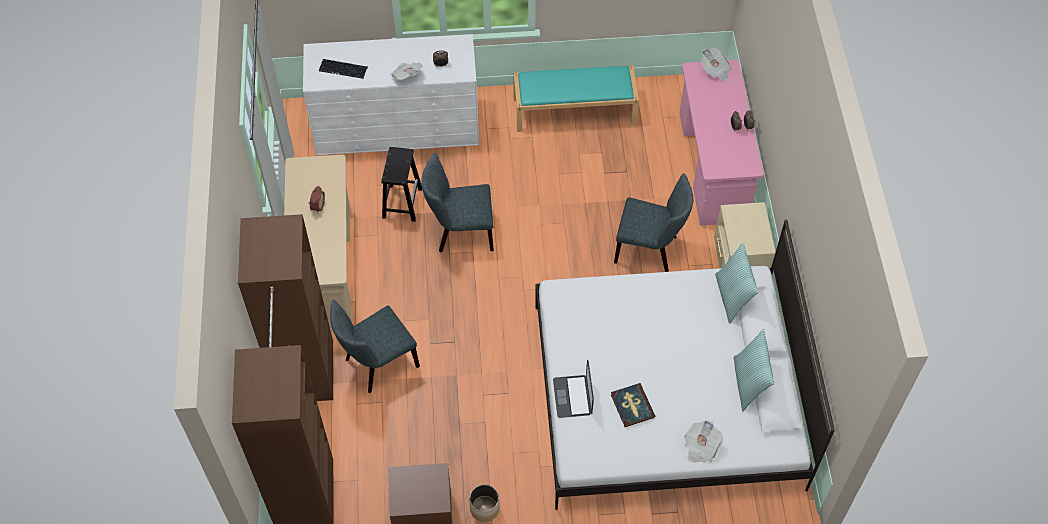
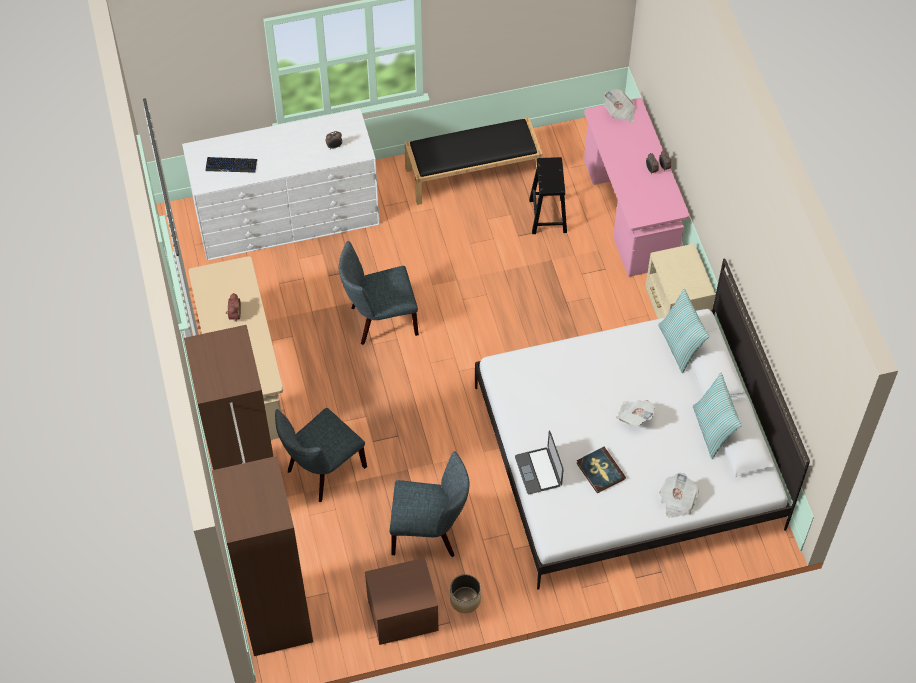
camera: 10 degrees left, 0 degrees up
(402, 202) = (310, 297): black stool -> black stool (547, 215)
(407, 76) = (301, 163): newspaper -> newspaper (634, 416)
(575, 110) = (473, 173): turquoise bench -> black bench
(650, 249) = (581, 309): grey chair -> grey chair (430, 532)

